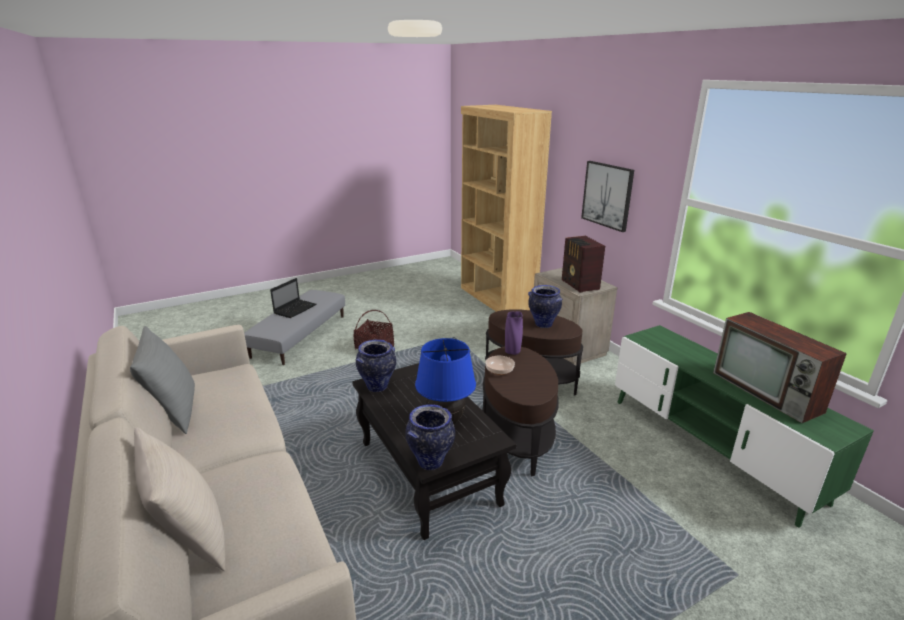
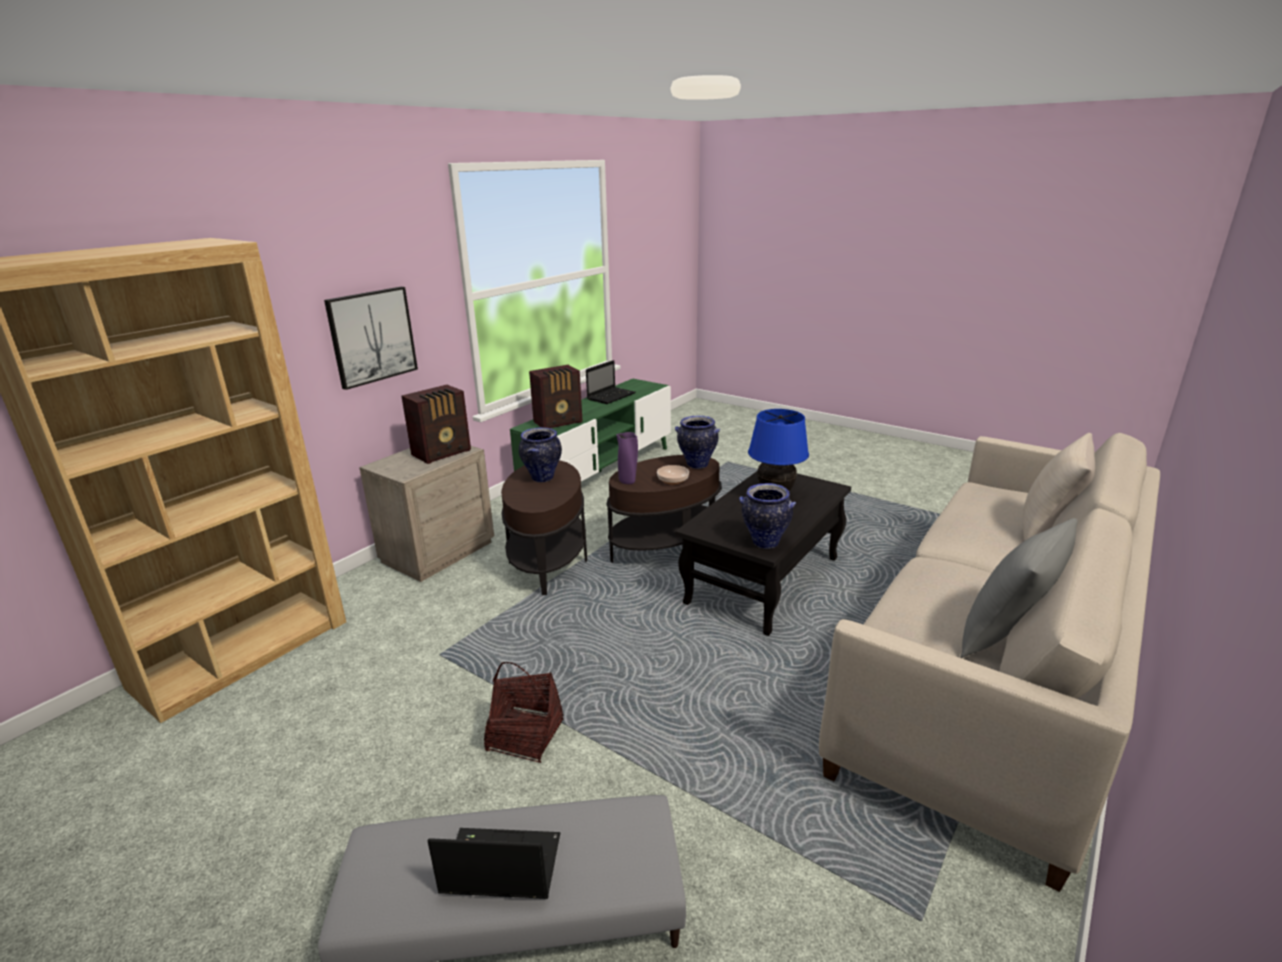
camera: 115 degrees left, 0 degrees up
(431, 461) = (829, 488): vase -> vase (696, 465)
(670, 347) = (559, 422): none -> radio
(768, 392) = (611, 396): television -> laptop

